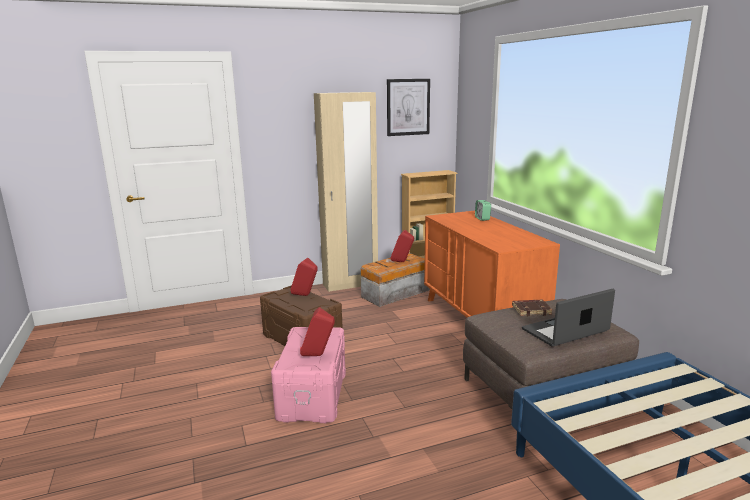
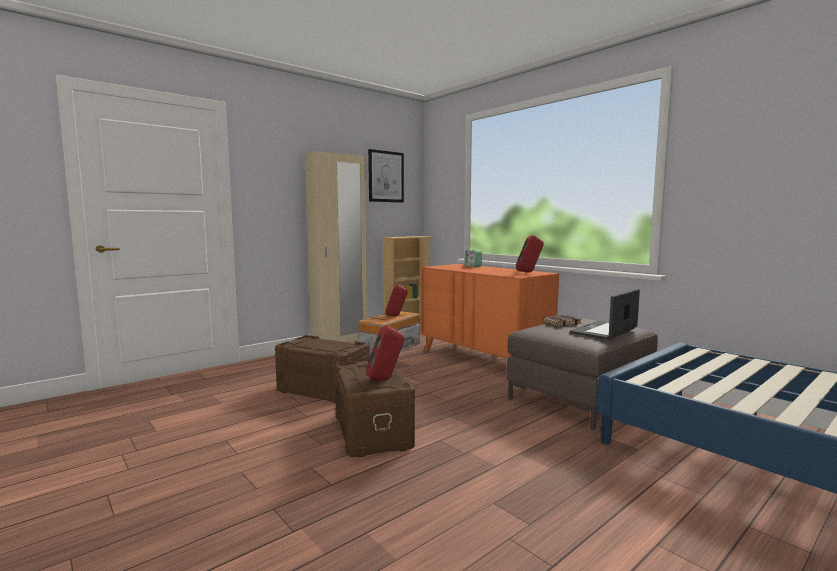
camera: 20 degrees left, 10 degrees down
(305, 295) = (325, 342): red speaker -> red speaker (529, 272)
(313, 395) = (373, 430): pink storage box -> brown storage box

